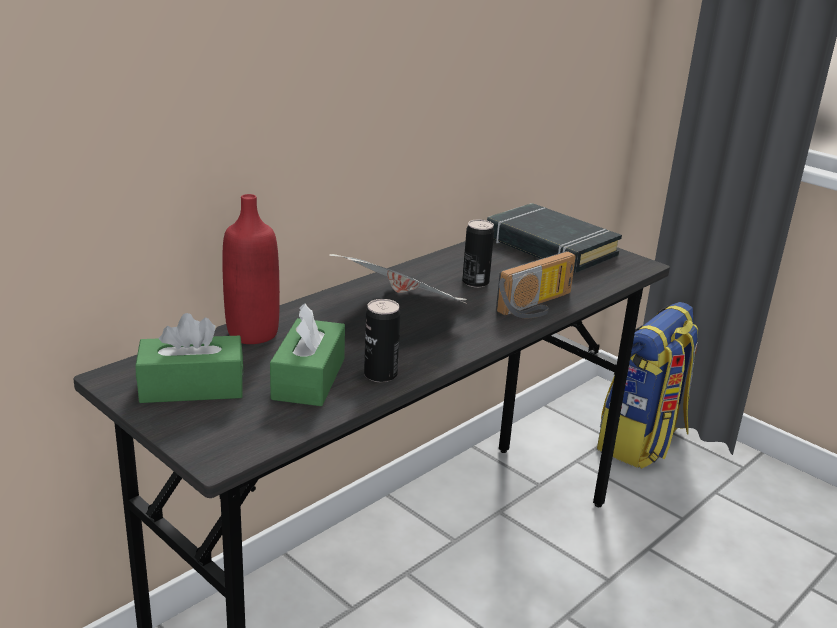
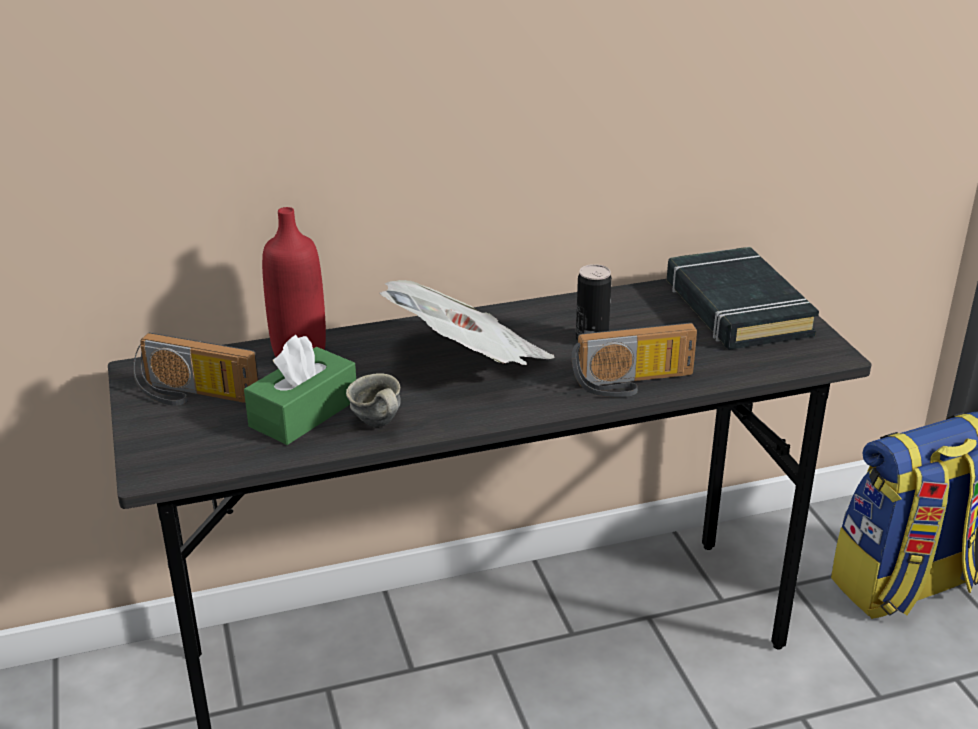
camera: 30 degrees right, 5 degrees up
(192, 387) = (193, 396): green tissue box -> radio
(380, 375) = (376, 425): can -> grey mug

